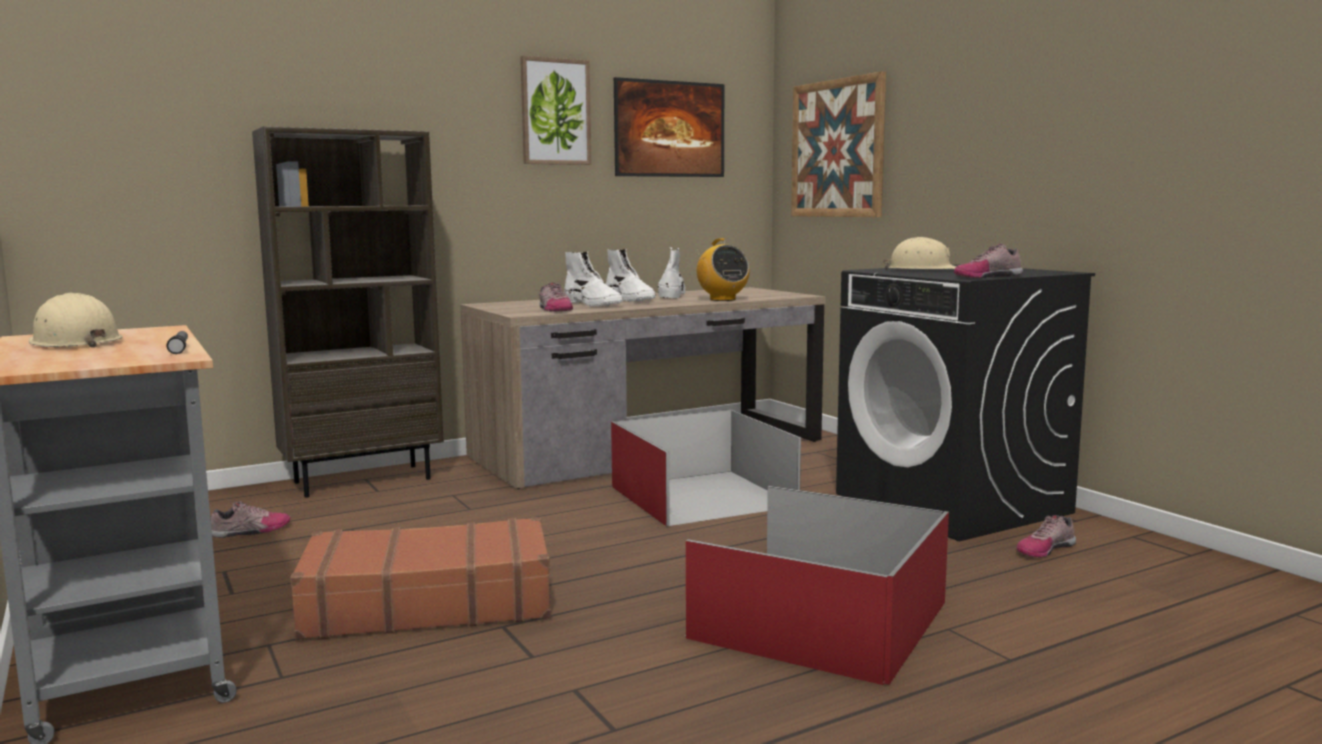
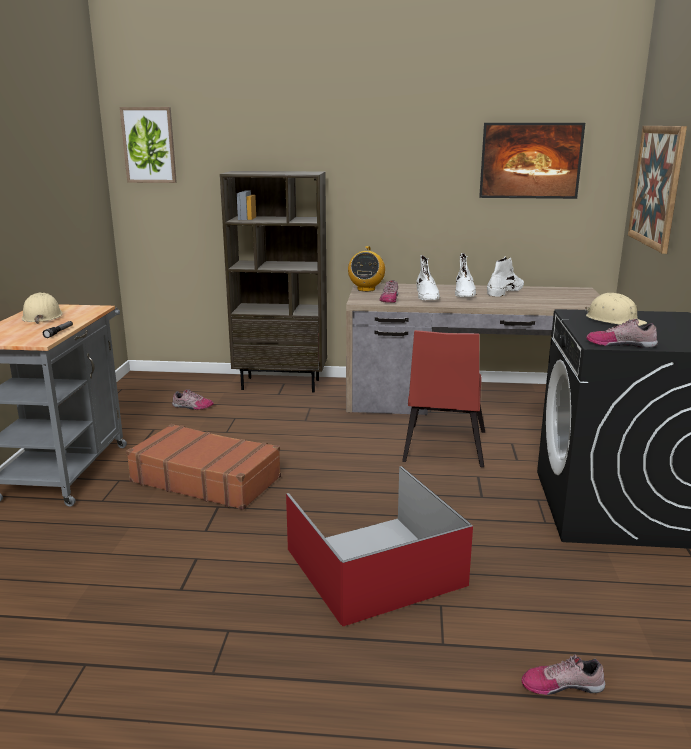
camera: 35 degrees right, 10 degrees up
(555, 112) = (434, 150): picture -> picture (149, 145)
(700, 497) = (443, 449): red storage box -> red chair
(722, 299) = (526, 303): radio -> radio (366, 289)
(1044, 549) = (618, 571): shoe -> shoe (561, 684)

